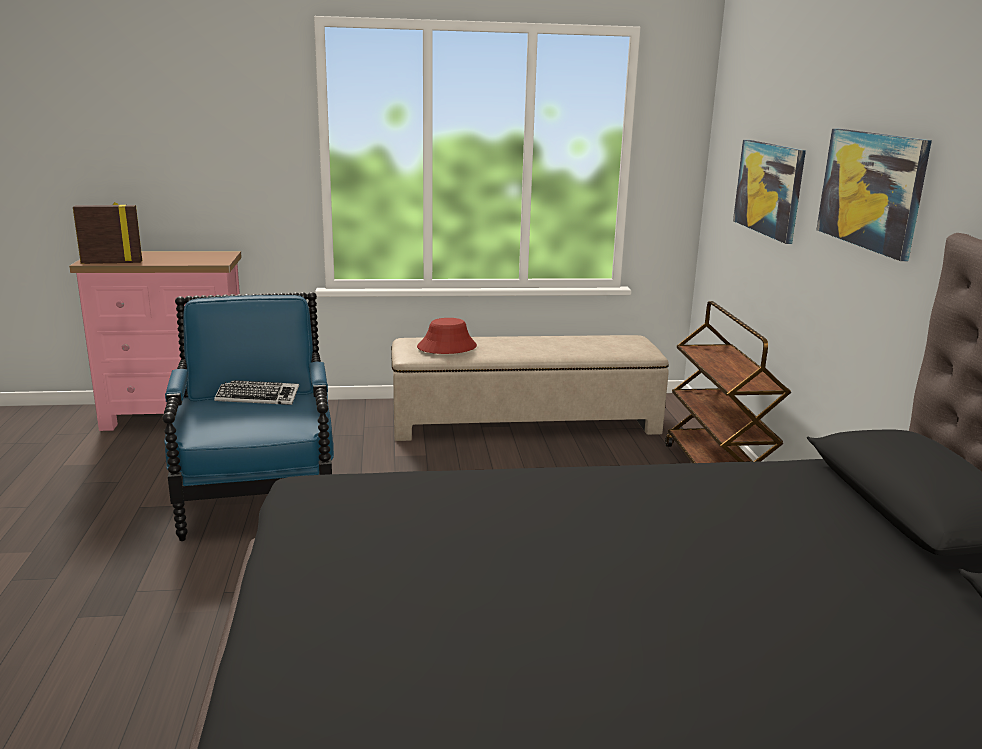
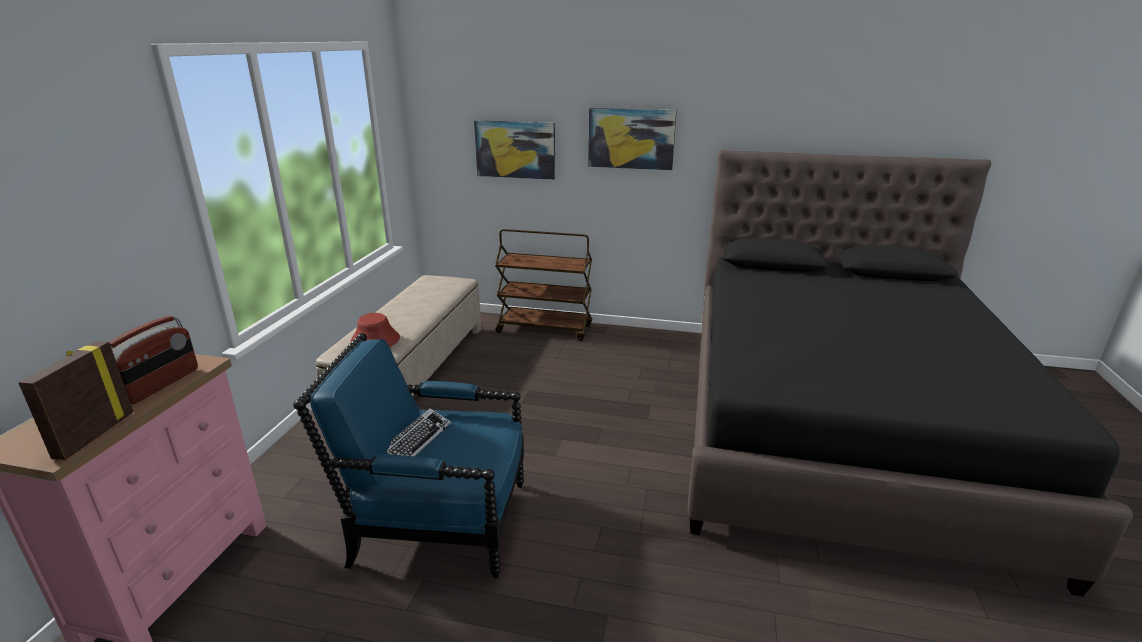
camera: 70 degrees left, 5 degrees up
(182, 260) = (160, 385): none -> radio

